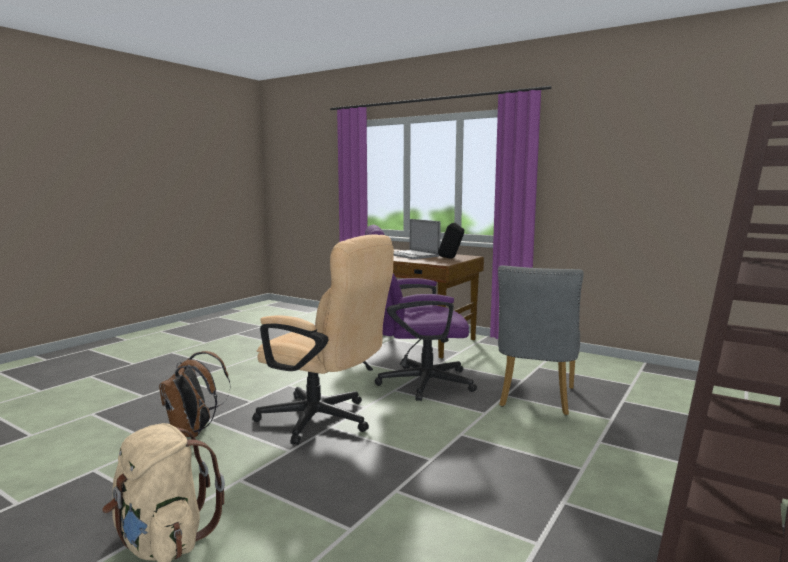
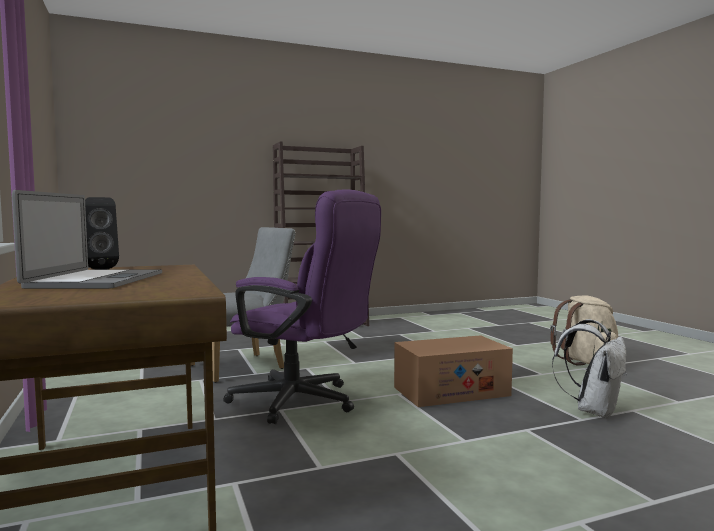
camera: 145 degrees left, 5 degrees down
(194, 432) = (593, 410): brown backpack -> white backpack
(325, 421) = (451, 391): beige office chair -> cardboard box

